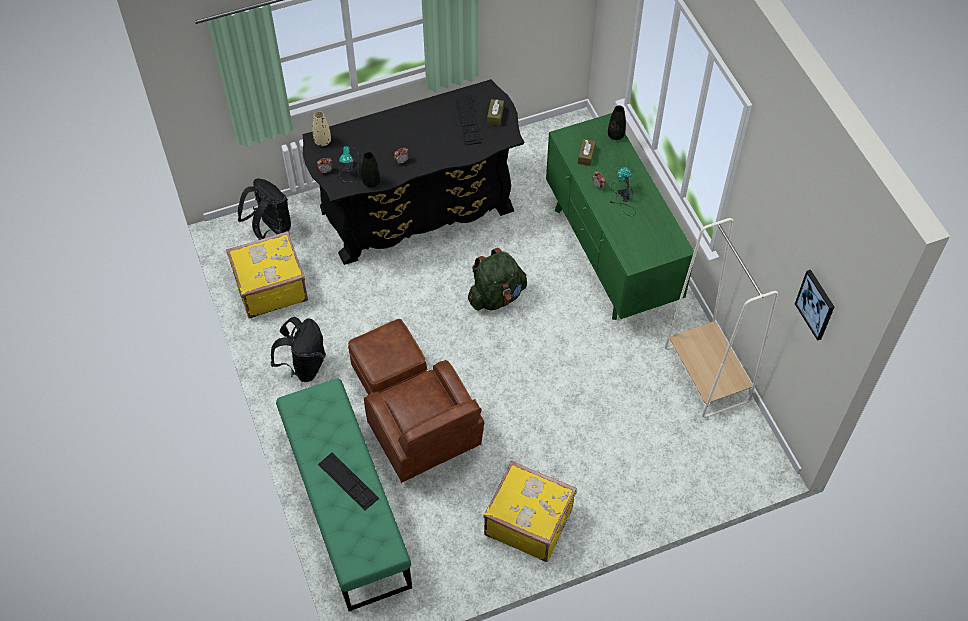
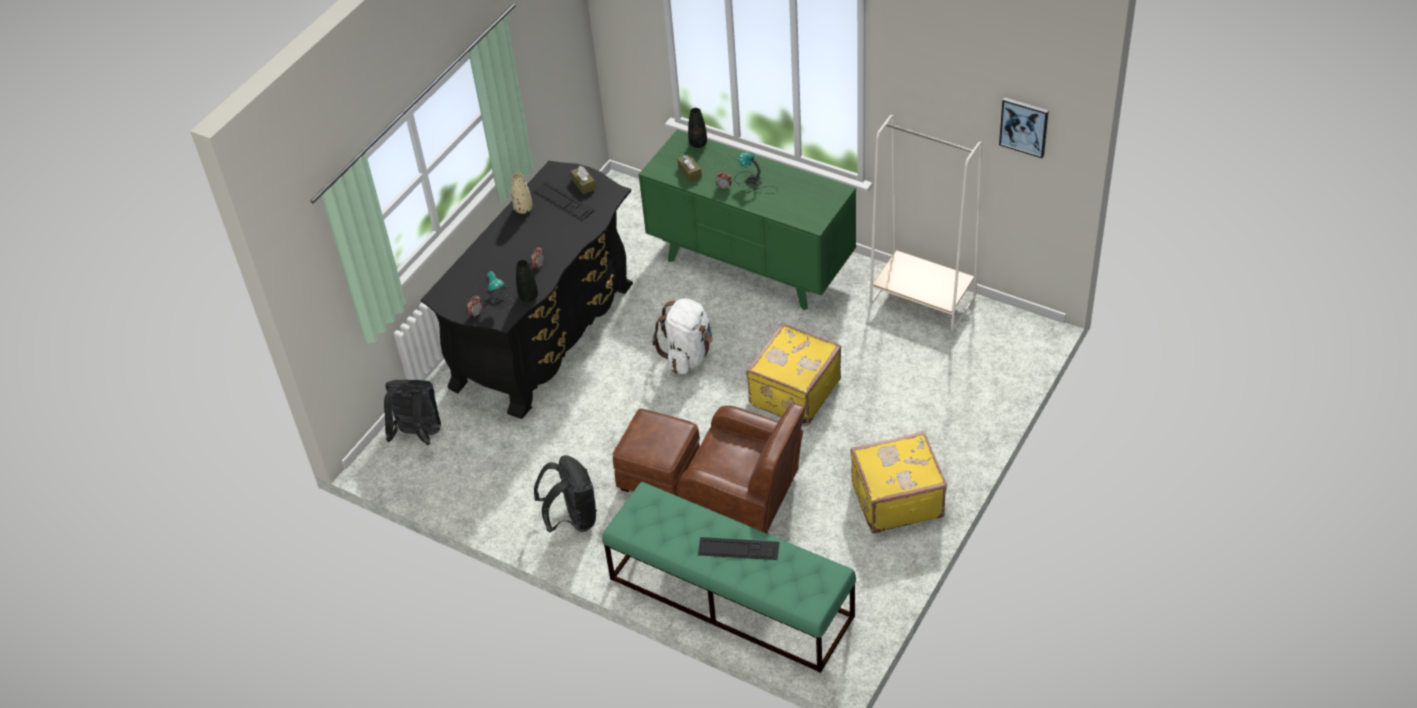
camera: 35 degrees left, 10 degrees down
(270, 287) = (470, 480): yellow suitcase -> yellow suitcase (793, 392)
(322, 141) = (446, 293): beige vase -> beige vase (523, 209)
(496, 296) = (688, 355): green backpack -> white backpack

